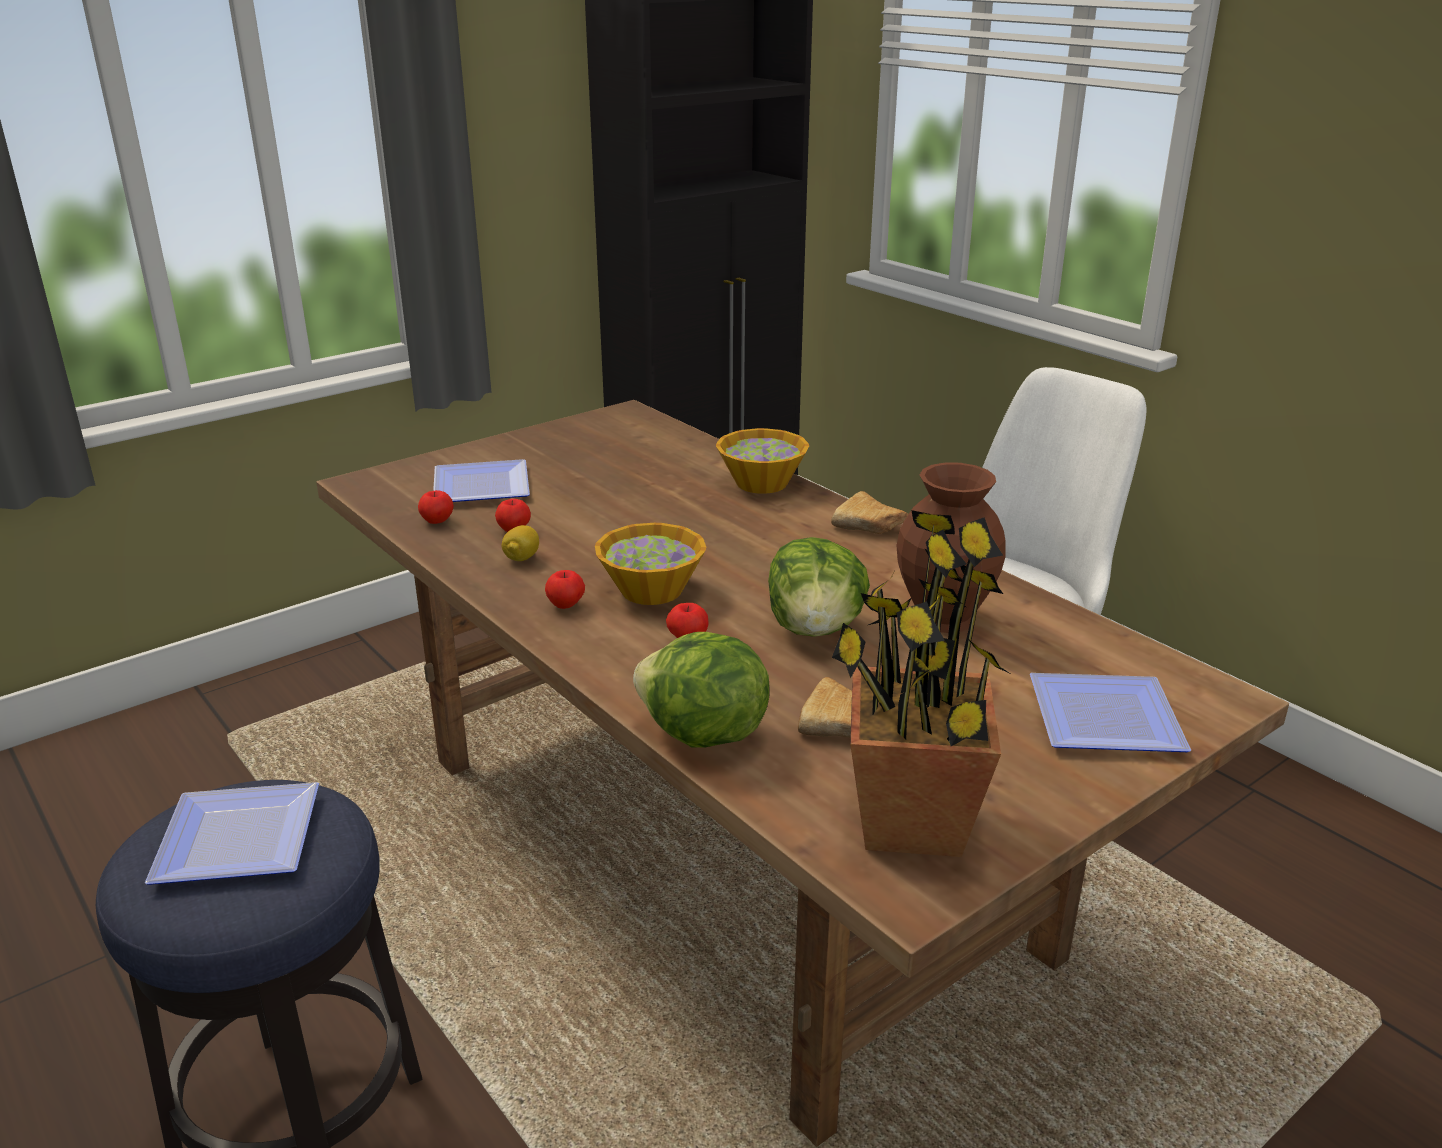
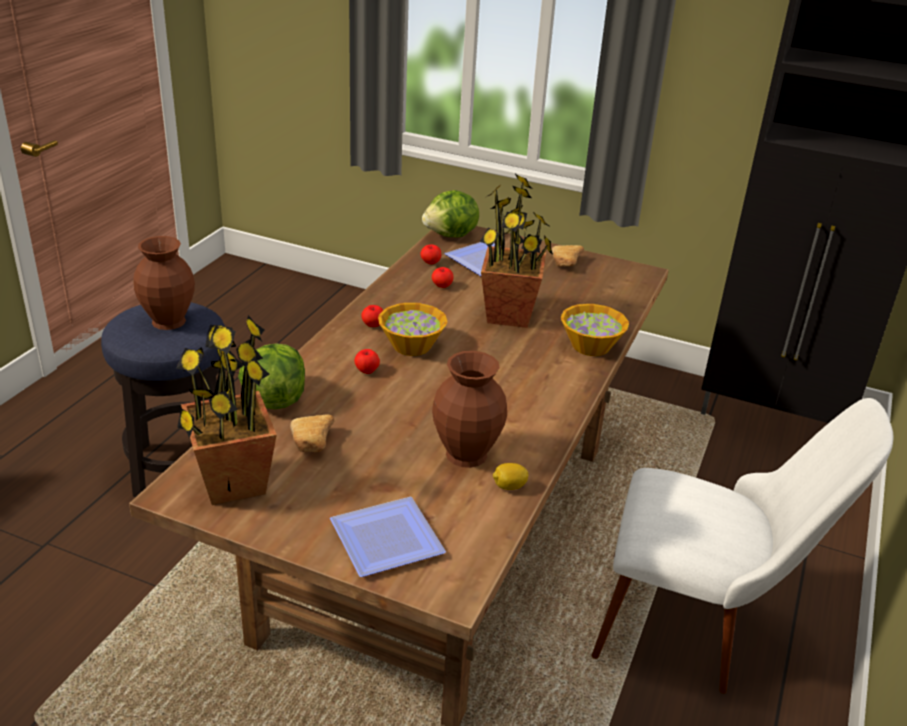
camera: 60 degrees right, 5 degrees up
(234, 836) = (168, 320): plate -> brown vase
(522, 558) = (412, 298): lemon -> lemon (509, 487)
(642, 508) = (510, 315): none -> potted plant
(816, 629) = (412, 410): lettuce -> lettuce (451, 235)
(871, 527) = (568, 401): bread -> bread (565, 264)

